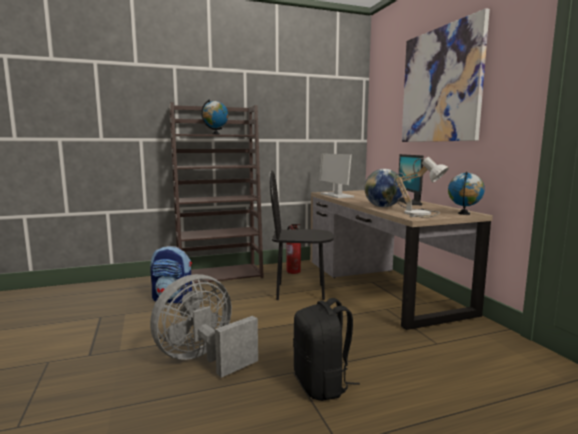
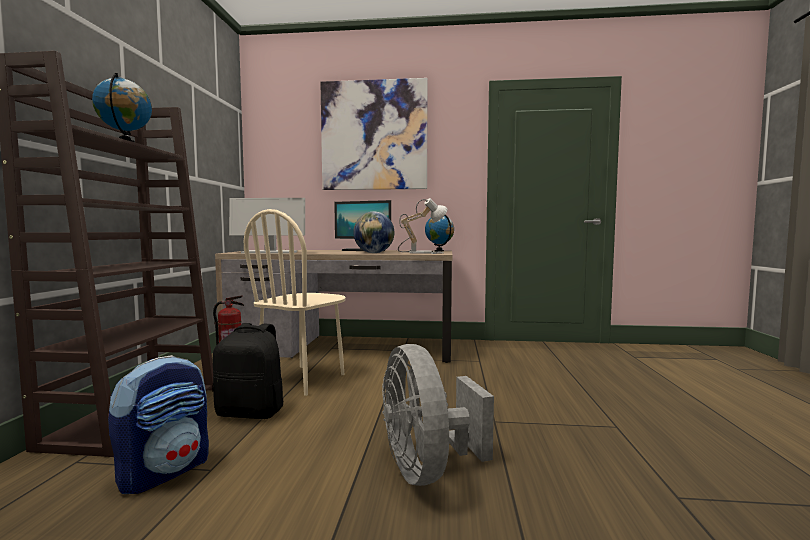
camera: 65 degrees left, 5 degrees down
(300, 291) = (302, 379): black chair -> beige chair
(322, 385) = (524, 413): black backpack -> black backpack (251, 412)

